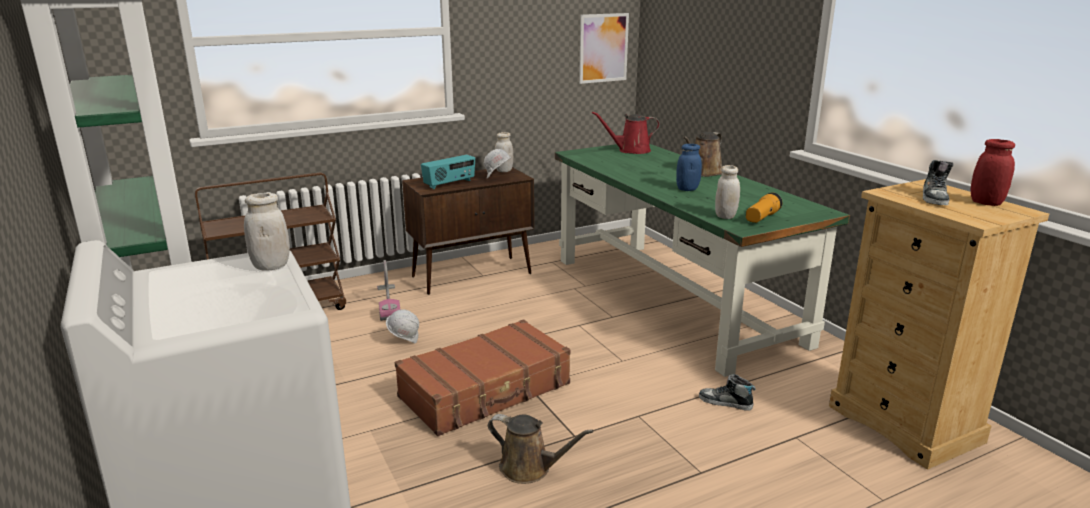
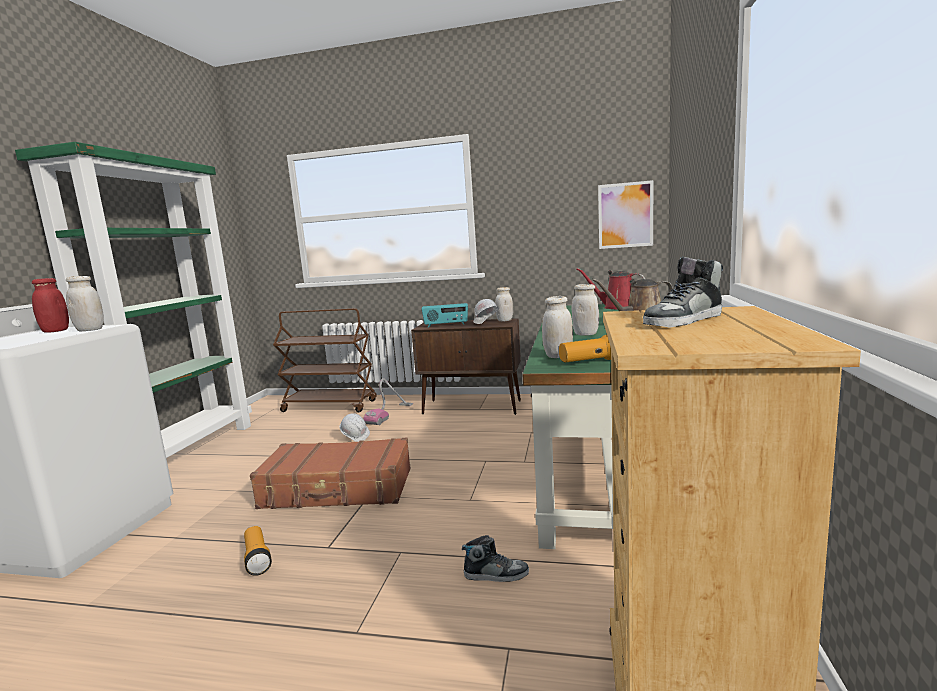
camera: 40 degrees right, 10 degrees down
(530, 468) = (257, 558): brown watering can -> flashlight
(687, 189) = (585, 334): blue jar -> white jar
(725, 402) = (496, 574): shoe -> shoe turned 120 degrees clockwise
(986, 203) = (760, 330): red jar -> red jar (55, 331)

